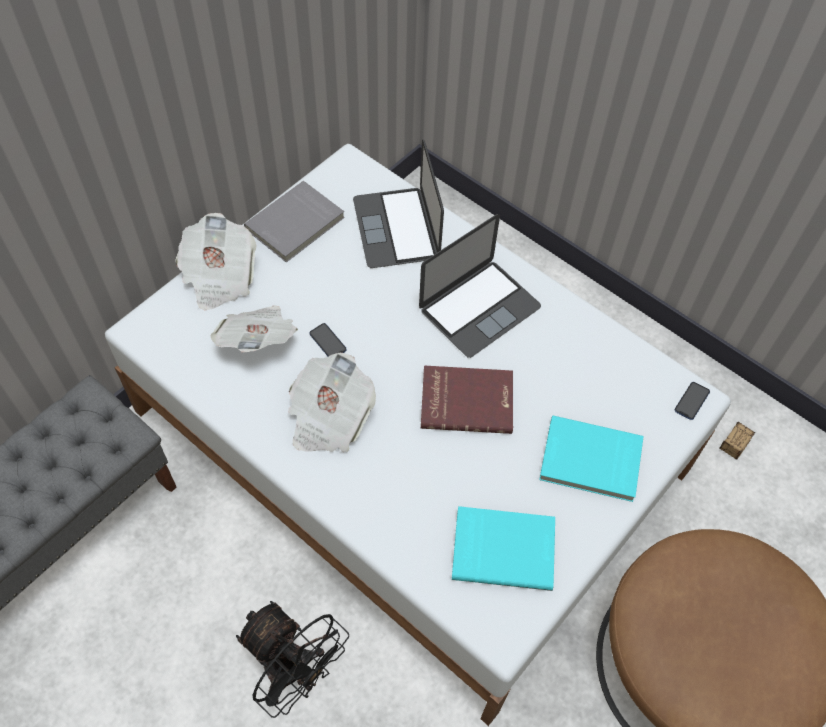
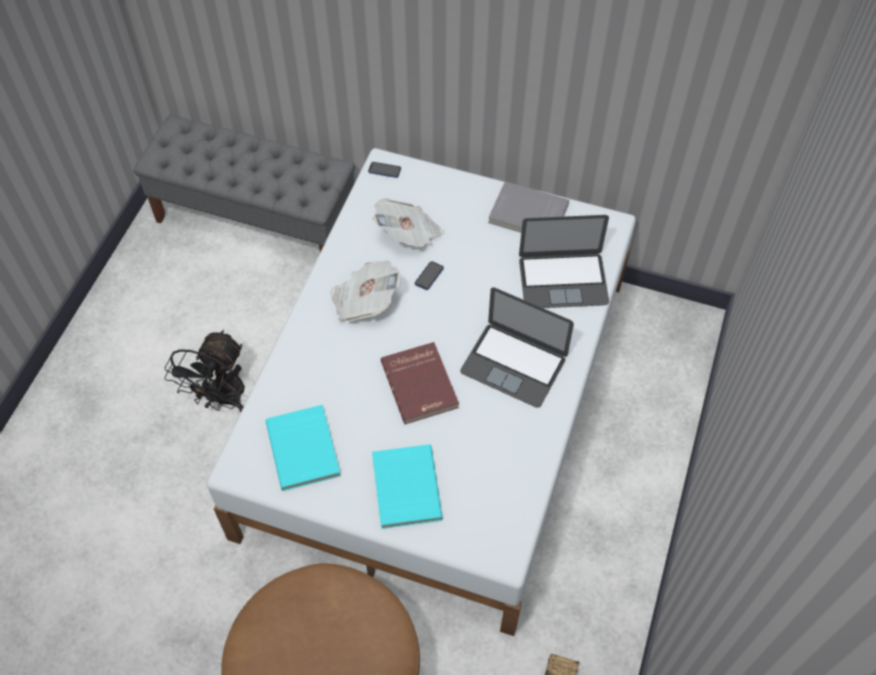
camera: 70 degrees right, 0 degrees up
(219, 276) = (452, 188): newspaper -> none
(396, 228) = (563, 280): laptop -> laptop turned 150 degrees counterclockwise
(691, 401) = (499, 552): phone -> phone (384, 170)

